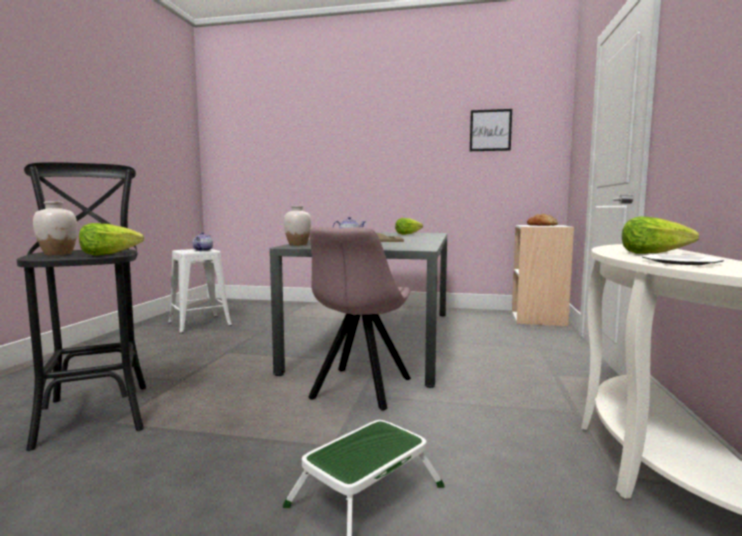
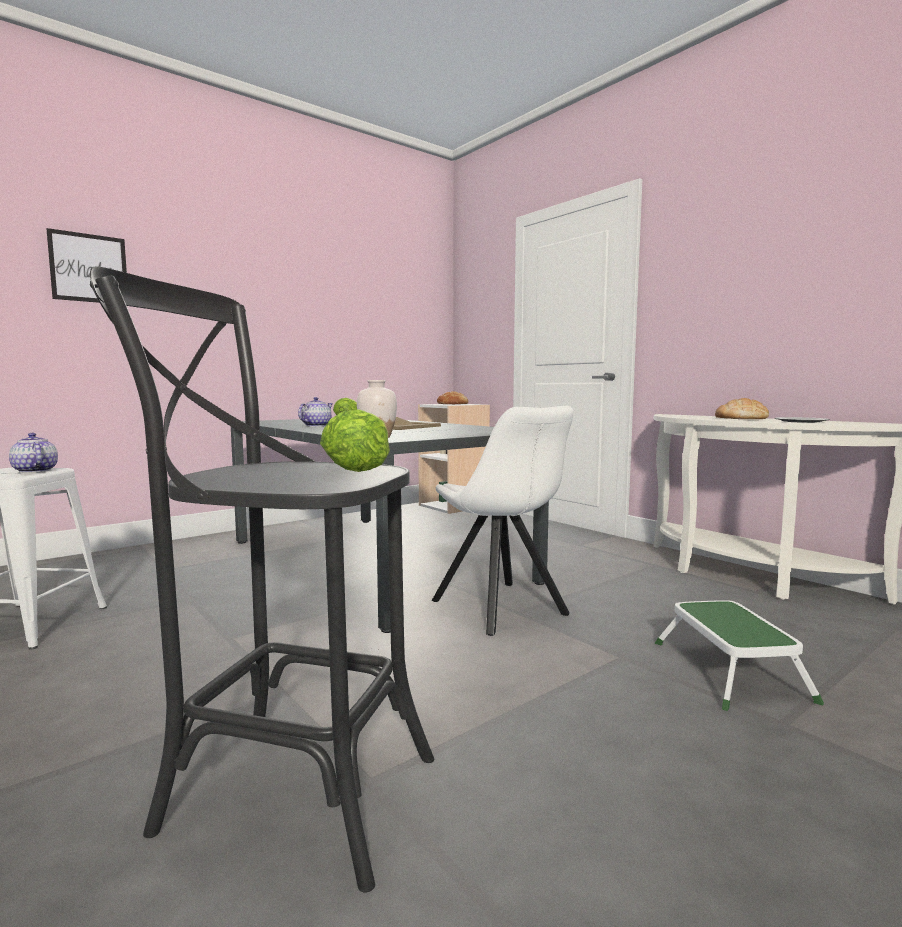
camera: 50 degrees left, 0 degrees up
(58, 254) = (257, 480): white vase -> none
(360, 388) = (500, 607): pink chair -> white chair
(490, 130) = (383, 292): picture -> picture (89, 268)
(653, 253) = (741, 418): lettuce -> bread

